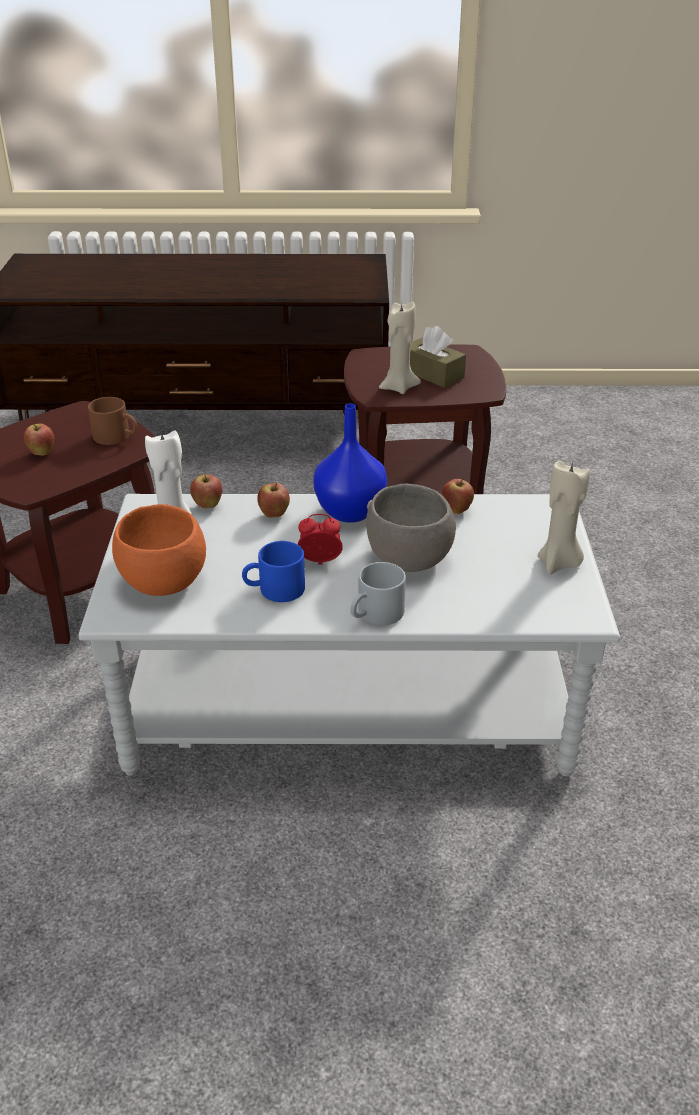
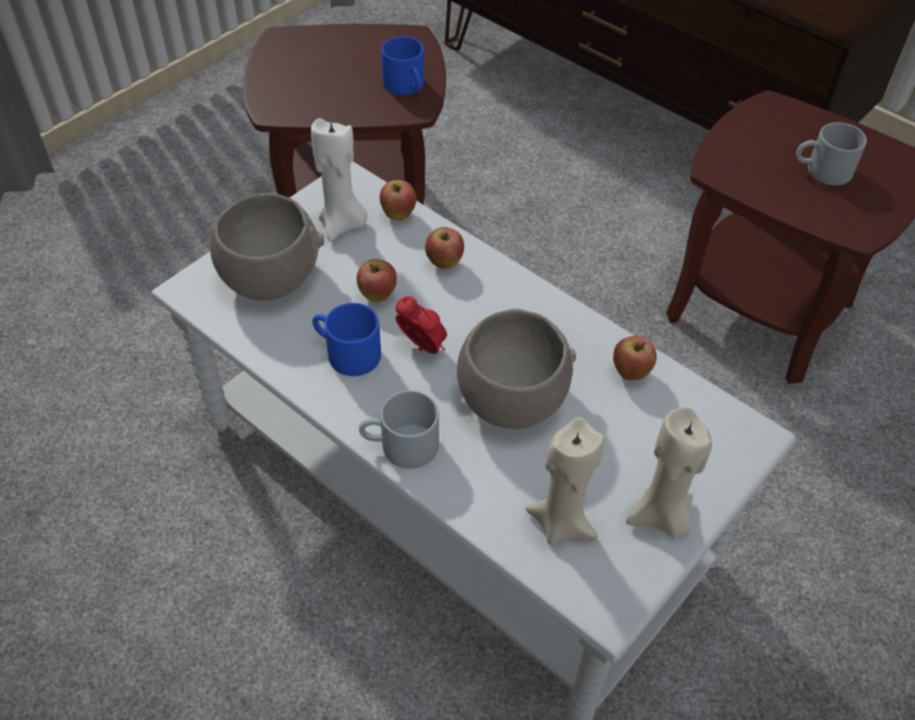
camera: 40 degrees right, 15 degrees up
(42, 453) = (326, 72): apple -> apple (377, 296)
(117, 437) = (407, 87): brown mug -> blue mug
(162, 579) = (270, 276): orange bowl -> grey bowl
(351, 511) = (522, 305): blue vase -> none
(398, 387) = (758, 170): beige candle -> beige candle (561, 522)
(432, 374) = (821, 171): brown tissue box -> grey mug

